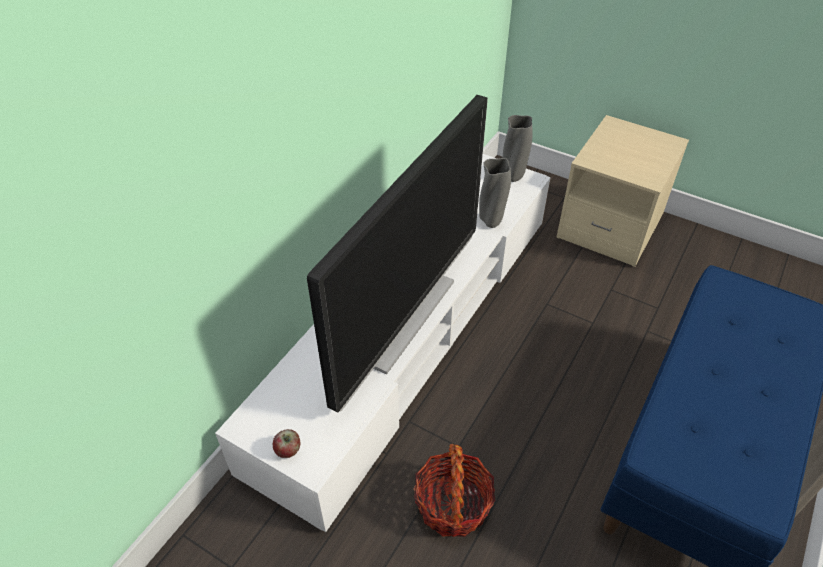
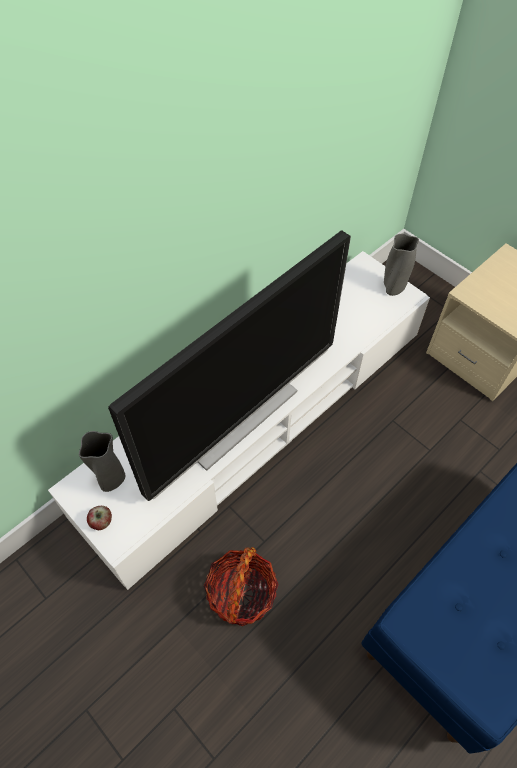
camera: 15 degrees right, 10 degrees up
(491, 221) = (354, 334): grey vase -> grey vase (112, 480)

